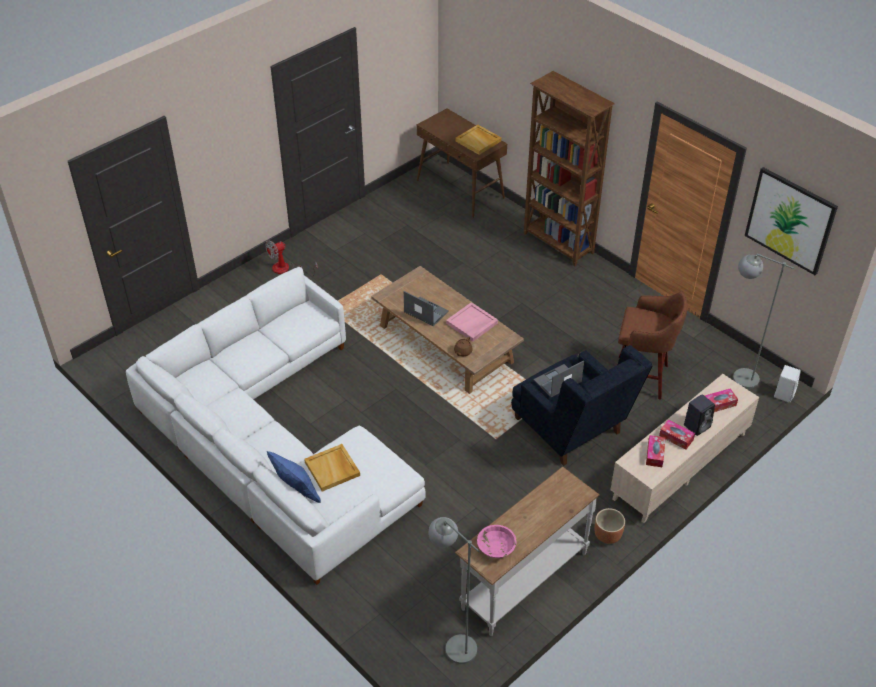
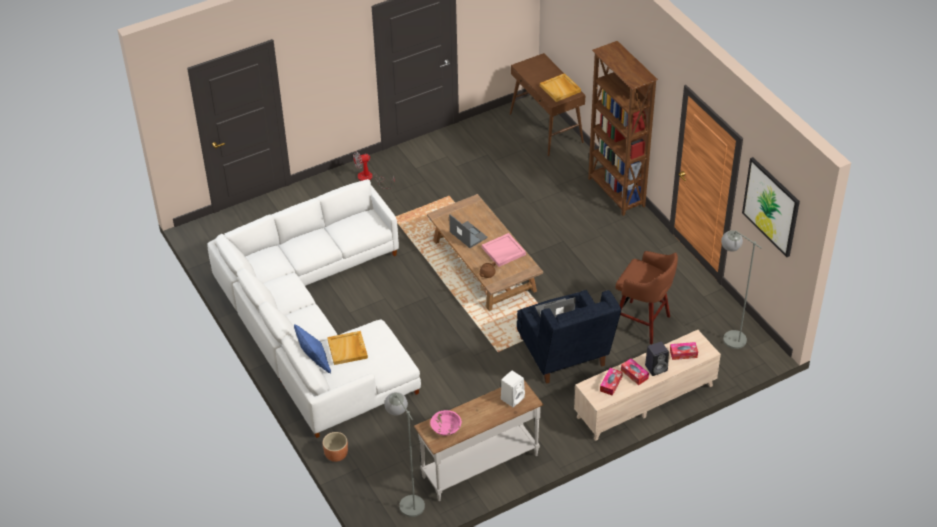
camera: 15 degrees right, 0 degrees up
(607, 535) = (561, 444): brown planter -> brown planter (336, 455)
(784, 393) = (763, 358): white speaker -> white speaker (513, 398)

